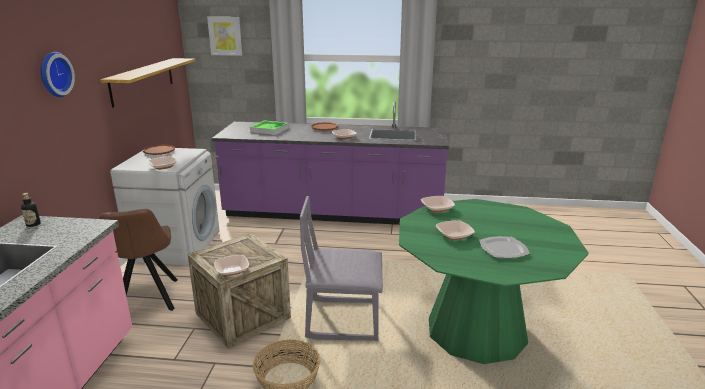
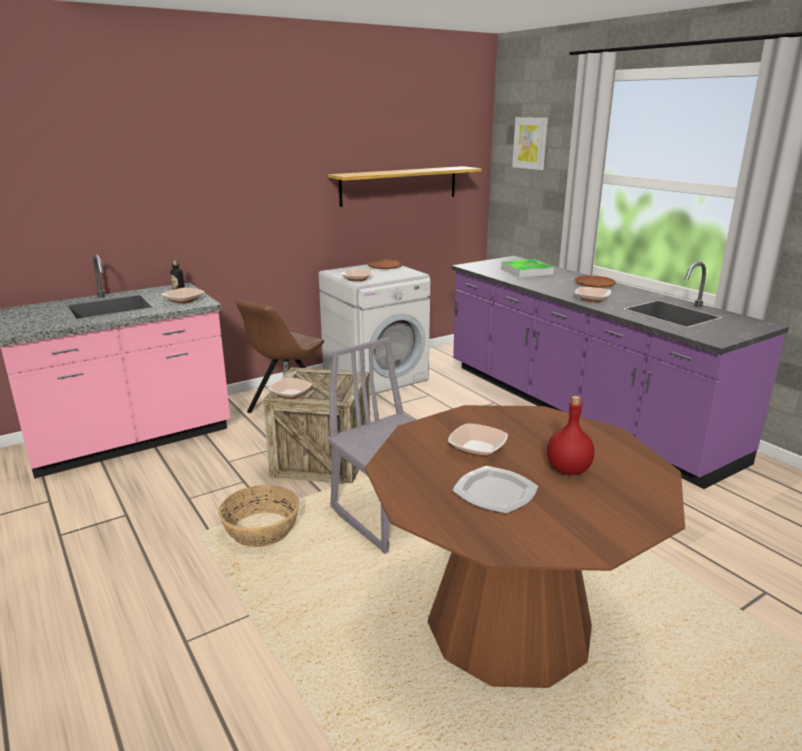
camera: 50 degrees right, 0 degrees up
(53, 74) = (261, 160): wall clock -> none
(437, 208) = (536, 415): bowl -> bowl (184, 300)
(476, 331) = (509, 624): green dining table -> brown dining table
(500, 225) = (567, 470): none -> red bottle

